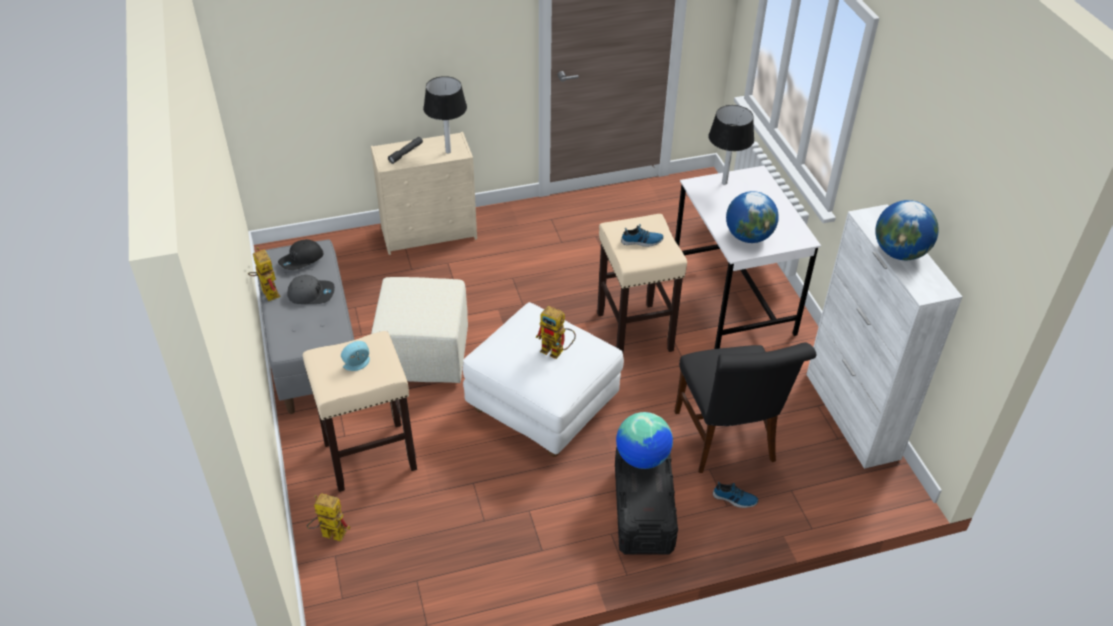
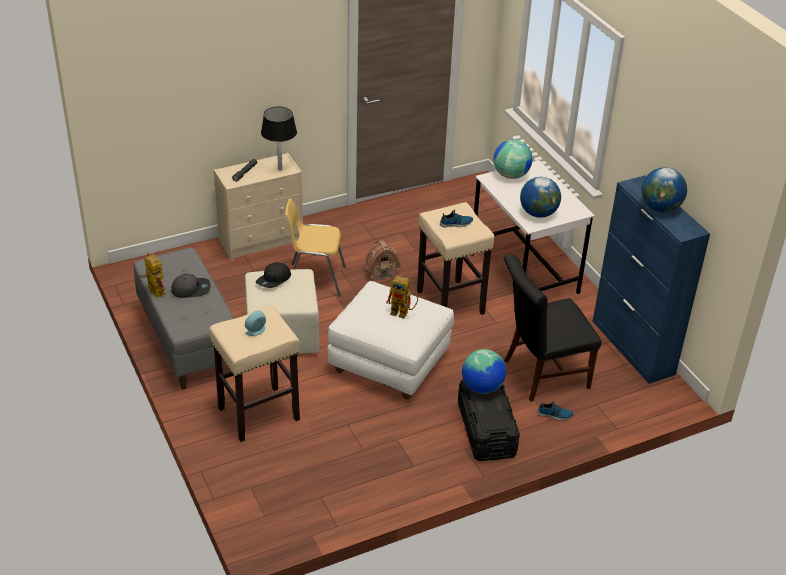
camera: 10 degrees left, 5 degrees down
(301, 260) = (174, 265): black cap -> black cap (274, 280)
(328, 534) = (241, 473): toy robot -> none
(479, 286) = (315, 279): none -> yellow chair
(560, 285) = (381, 272): none -> toy house
(724, 182) = (510, 175): black table lamp -> globe
(727, 441) = (541, 375): black chair -> black chair turned 90 degrees clockwise
(852, 416) = (633, 348): white cabinet -> blue cabinet

